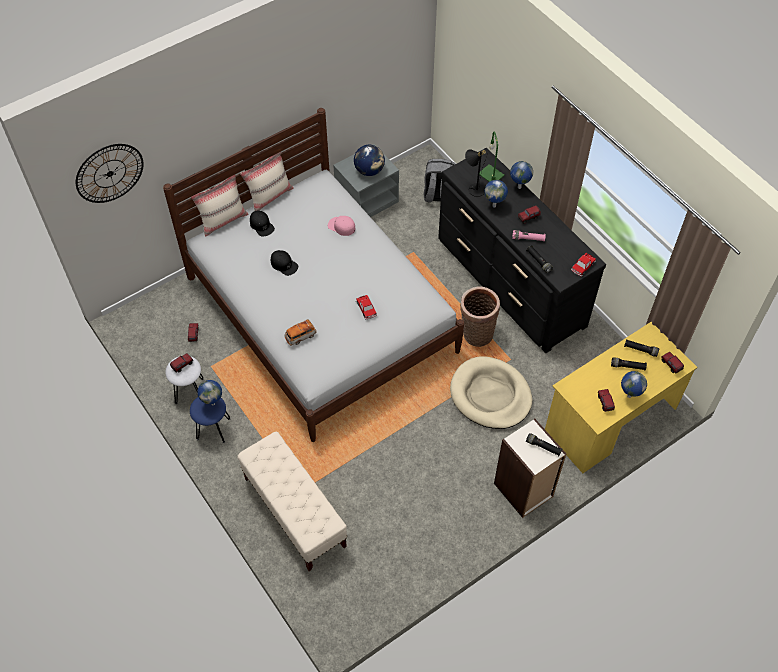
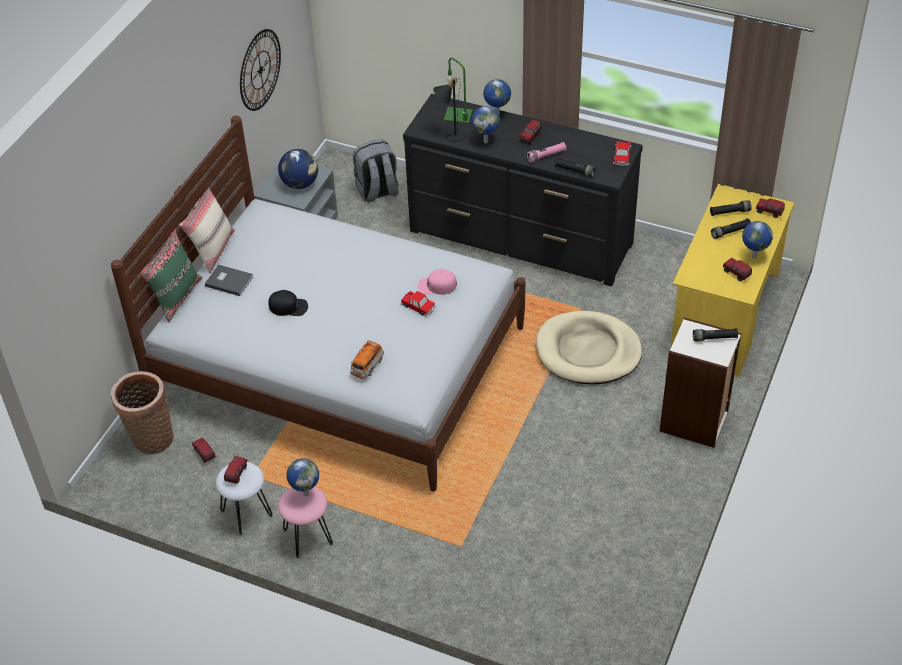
camera: 30 degrees left, 10 degrees down
(109, 173) = (56, 262): wall clock -> wall clock (260, 70)
(213, 429) = (308, 537): blue stool -> pink stool
(223, 220) = (176, 297): beige pillow -> green pillow
(262, 225) = (229, 281): black cap -> grey book
(294, 512) = (471, 570): beige bench -> none
(341, 226) = (323, 242): pink cap -> pink cap (437, 285)
(476, 333) = (525, 301): basket -> basket (150, 438)

